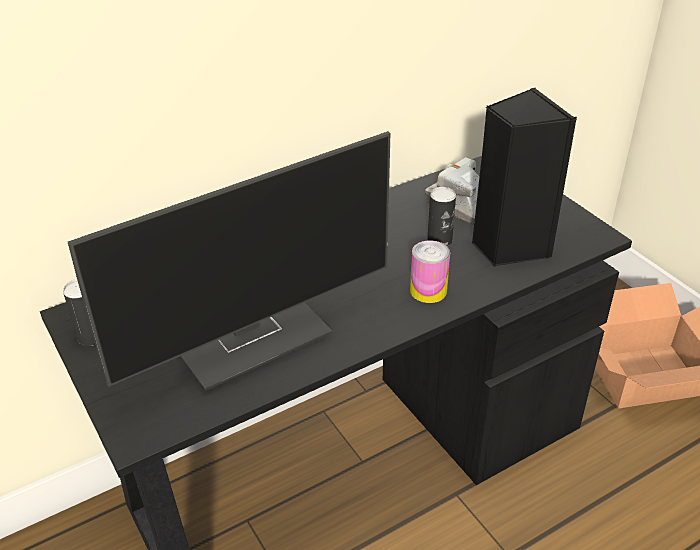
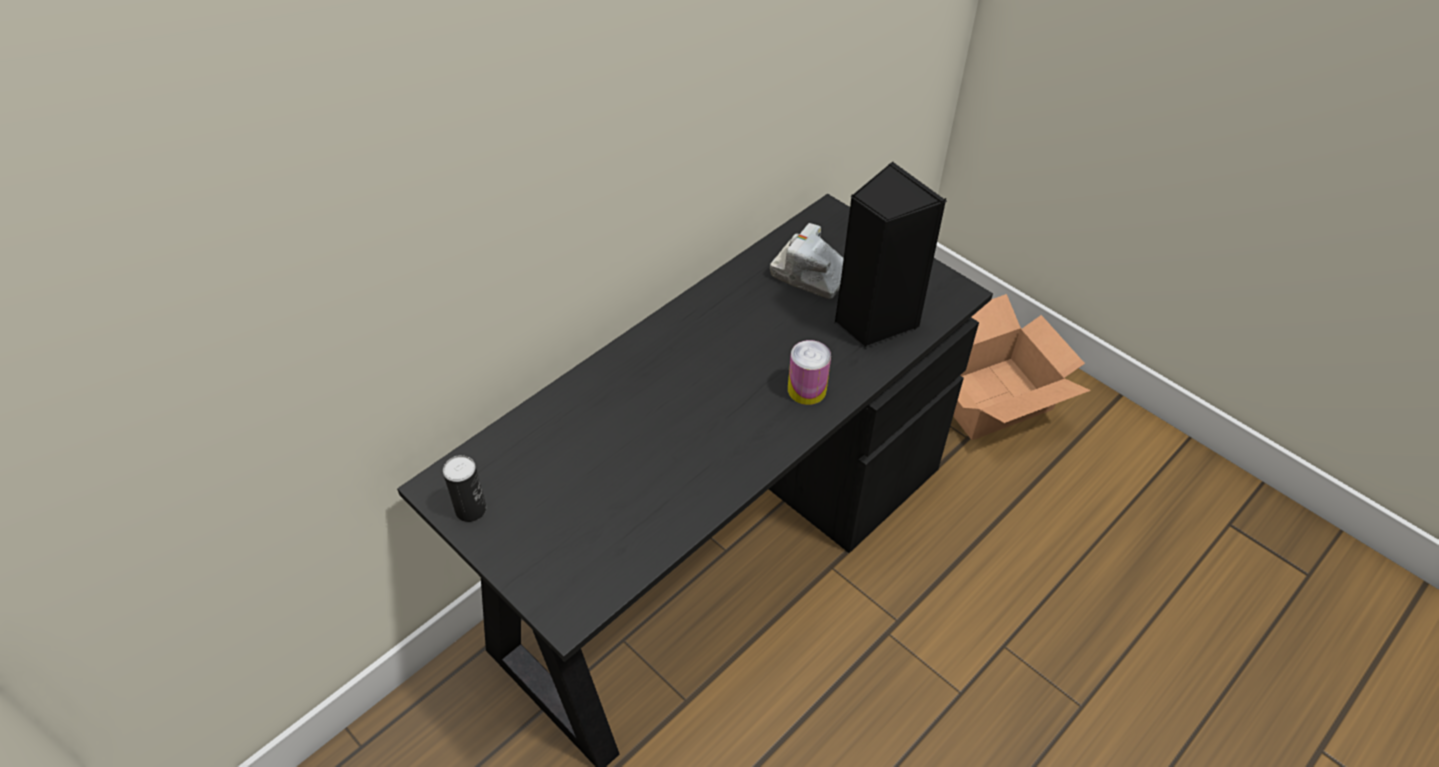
camera: 15 degrees left, 10 degrees up
(252, 335) = (643, 476): monitor -> none
(439, 241) = (800, 325): can -> none

